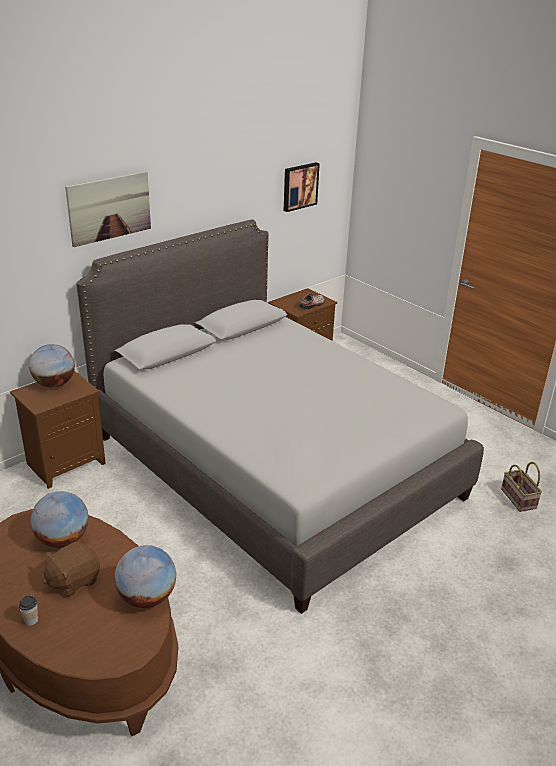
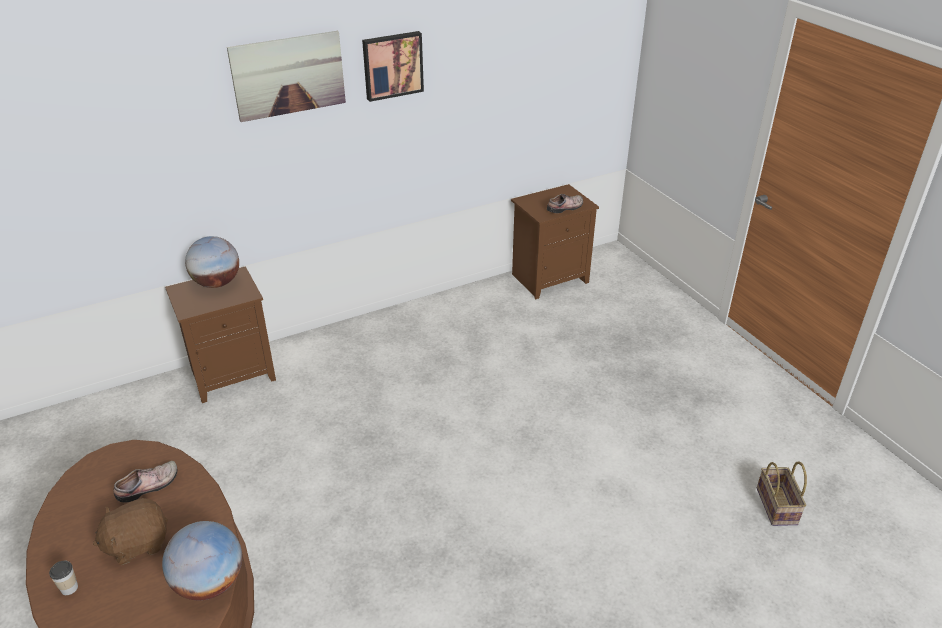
camera: 15 degrees right, 5 degrees up
(63, 540) = (149, 486): globe -> shoe
(275, 466) = (471, 411): grey bed -> none
(299, 186) = (560, 54): picture -> picture (392, 65)

